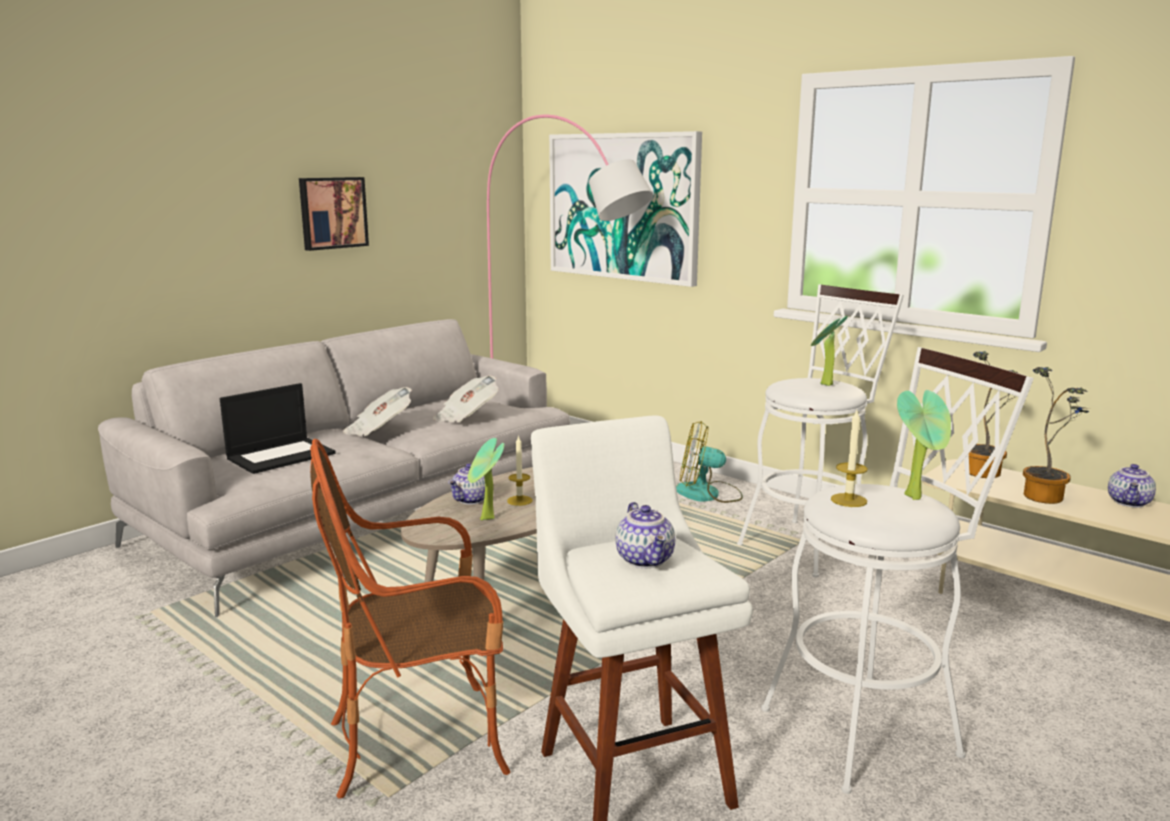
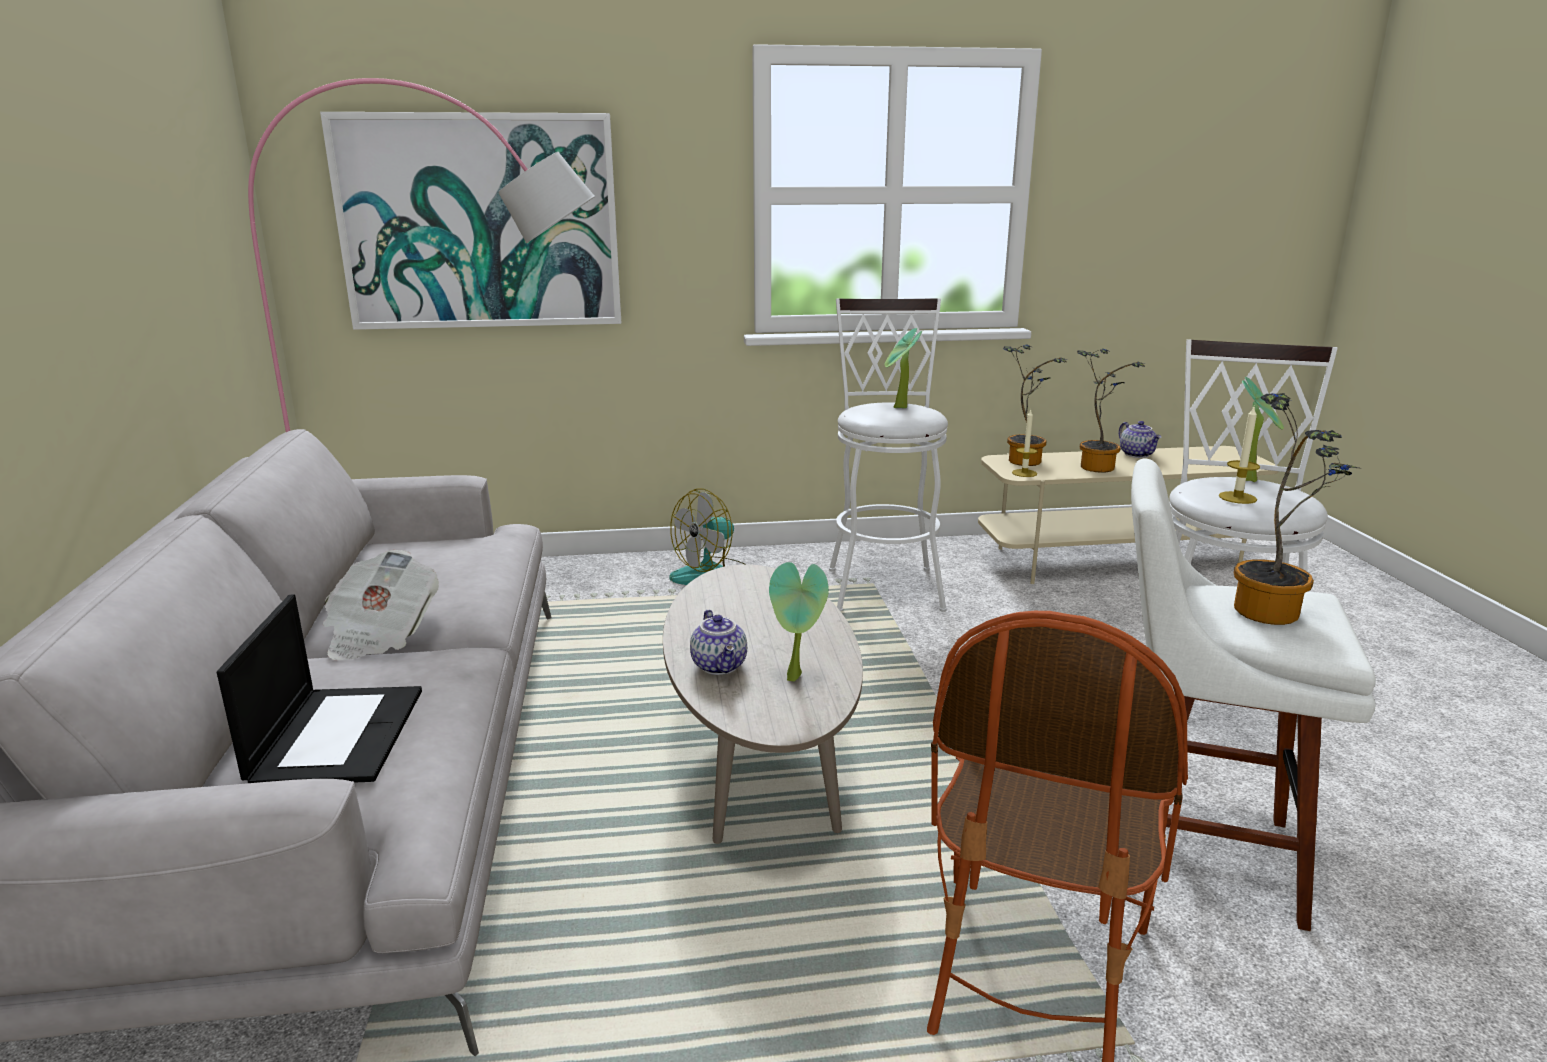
camera: 50 degrees left, 5 degrees up
(332, 213) = (81, 262): picture -> none
(466, 416) = (462, 570): newspaper -> none
(519, 500) = (768, 641): candle -> candle (1024, 473)
(646, 560) = (1274, 611): teapot -> potted plant

